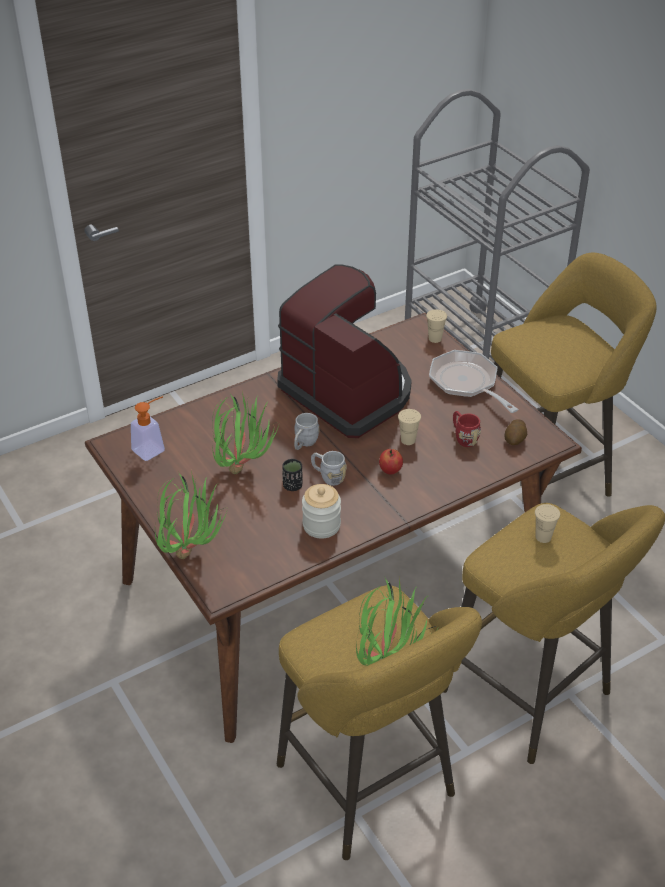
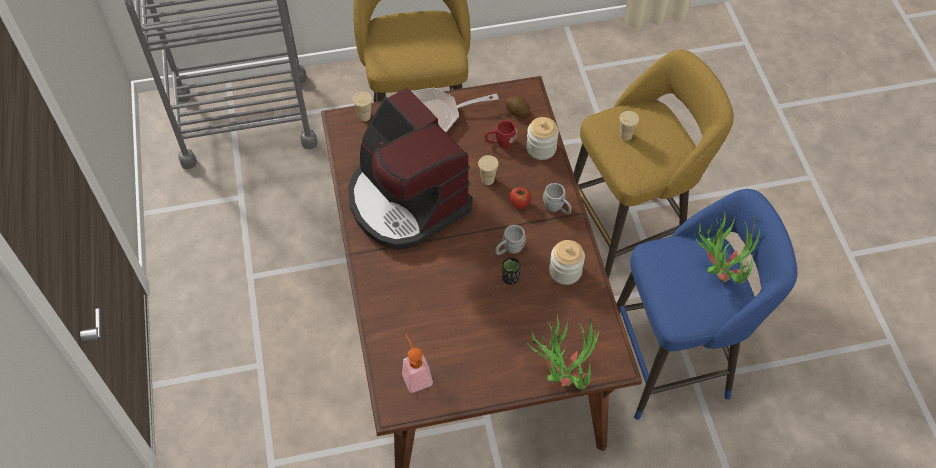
camera: 70 degrees left, 15 degrees up
(243, 466) = (471, 307): potted plant -> none
(304, 443) = (460, 254): grey mug -> grey mug (557, 208)
(348, 392) = (406, 201): coffee machine -> coffee machine turned 105 degrees counterclockwise
(371, 787) = (674, 361): yellow stool -> blue stool
(475, 470) = (541, 148): none -> jar

